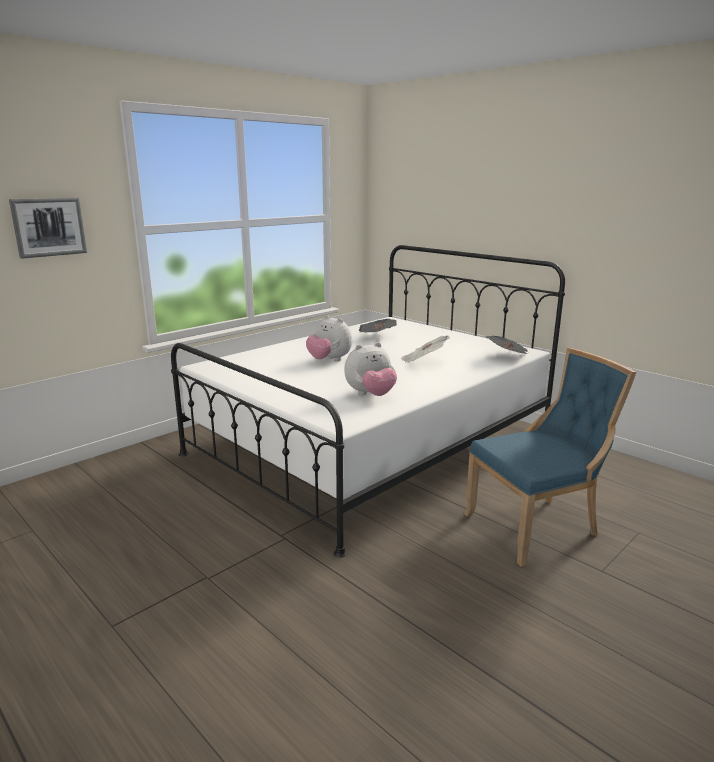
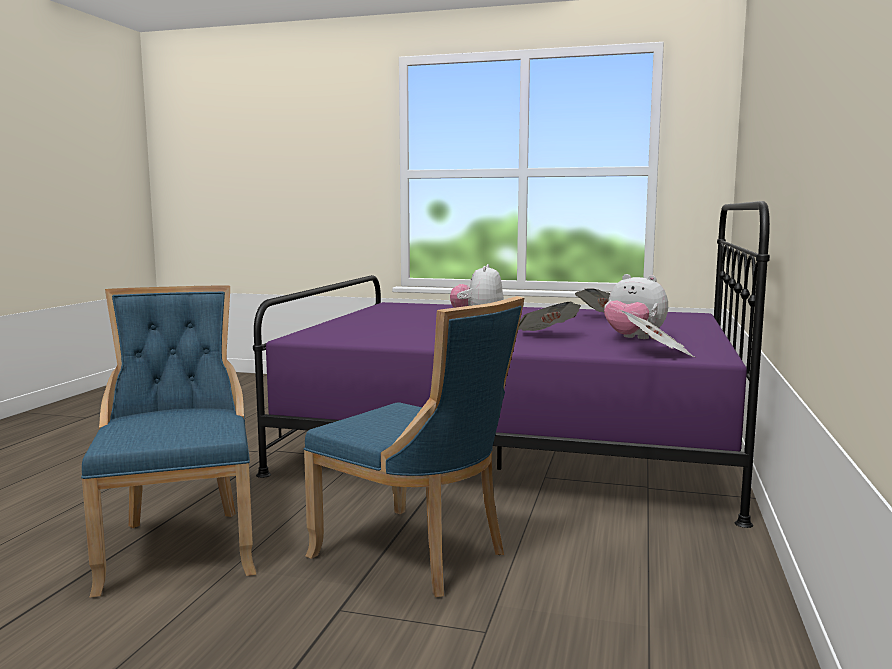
camera: 60 degrees right, 10 degrees down
(49, 227) = (329, 167): picture -> none
(370, 395) = (391, 335): plush toy -> plush toy (633, 339)
(371, 443) = (514, 442): white bed -> purple bed
(471, 621) = (180, 546): none -> blue chair

